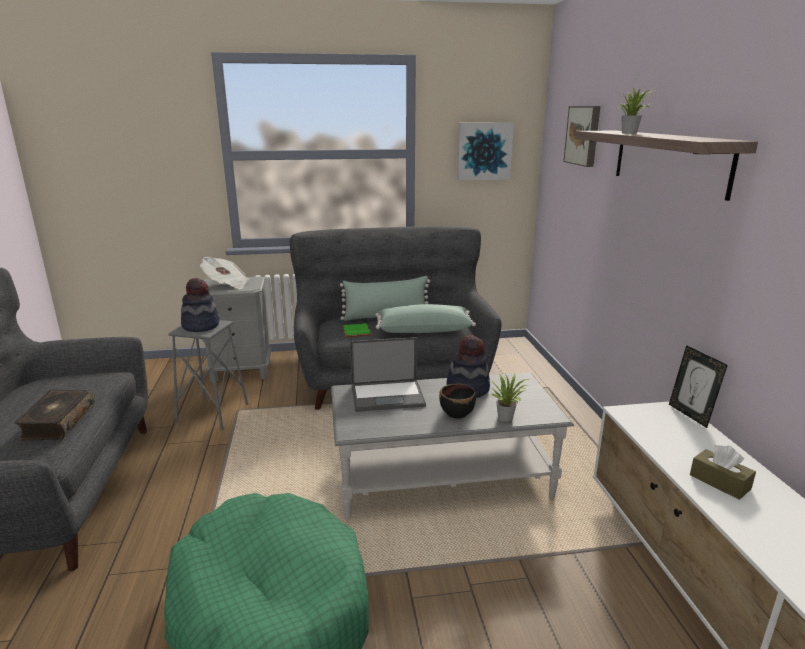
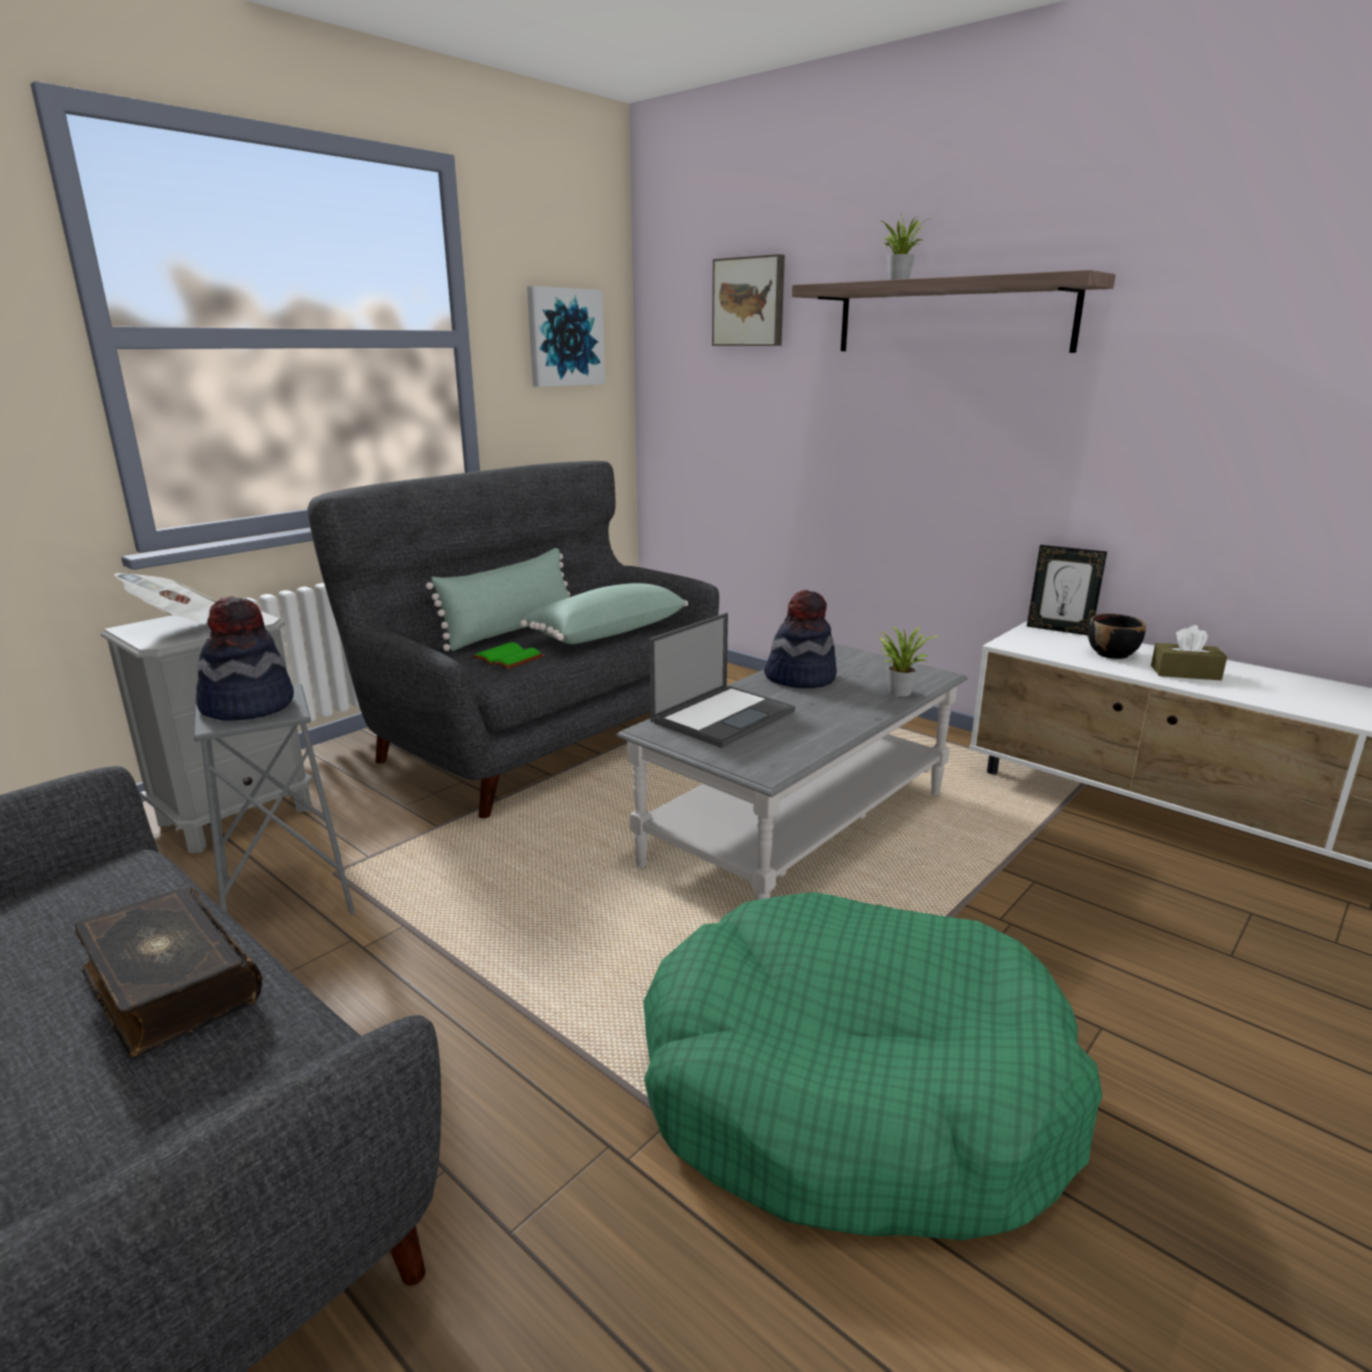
camera: 40 degrees left, 0 degrees up
(457, 413) = (843, 705): black bowl -> black bowl (1112, 654)

